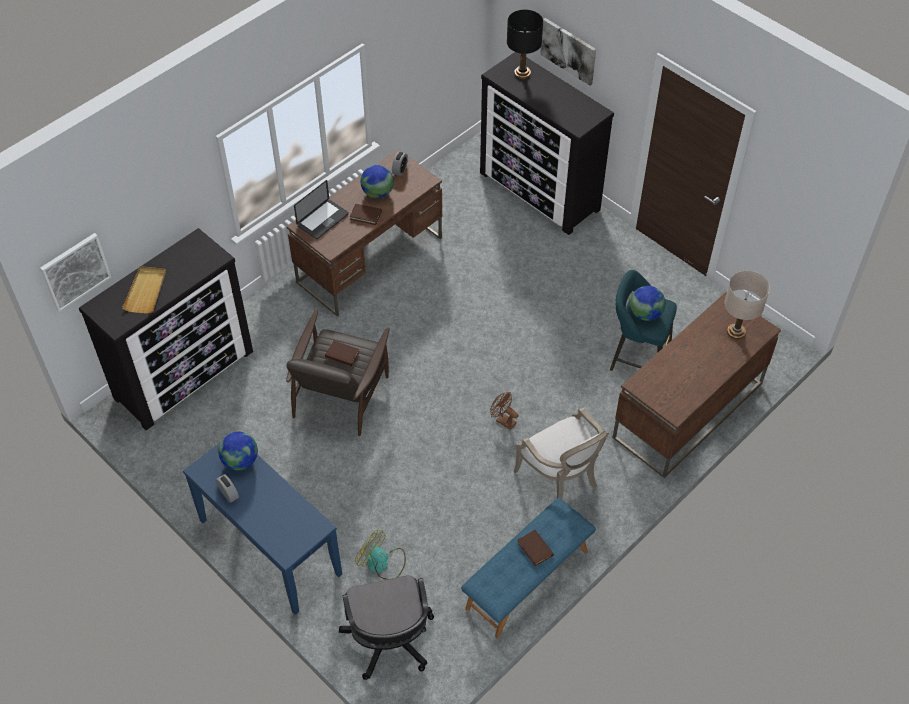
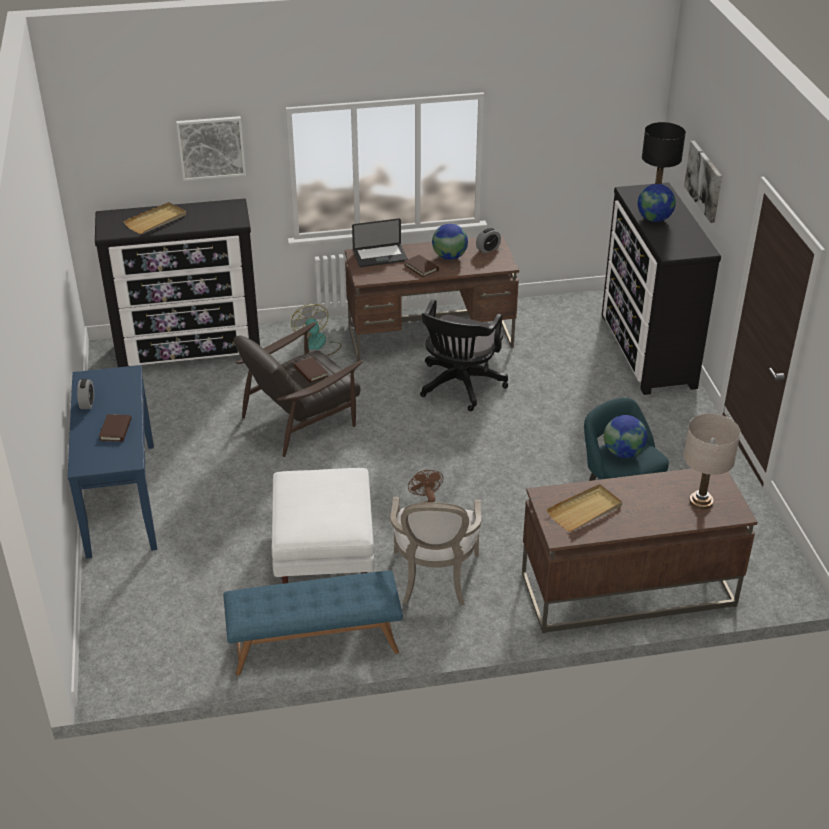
camera: 35 degrees right, 15 degrees down
(75, 271) = (102, 171): picture -> picture (211, 147)
(240, 461) = (123, 386): globe -> globe (654, 219)
(382, 563) = (199, 560): fan -> fan (318, 346)
(390, 643) = (138, 623): black office chair -> black office chair (459, 387)
(463, 499) = (323, 549): none -> white ottoman
(535, 549) = (321, 596): brown book -> brown book (115, 430)
(673, 382) = (585, 510): none -> beige tray

